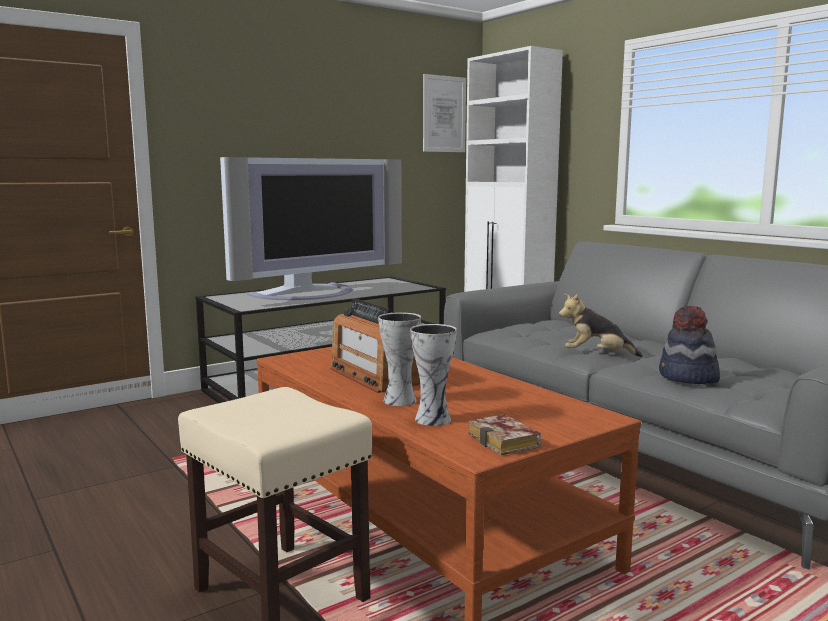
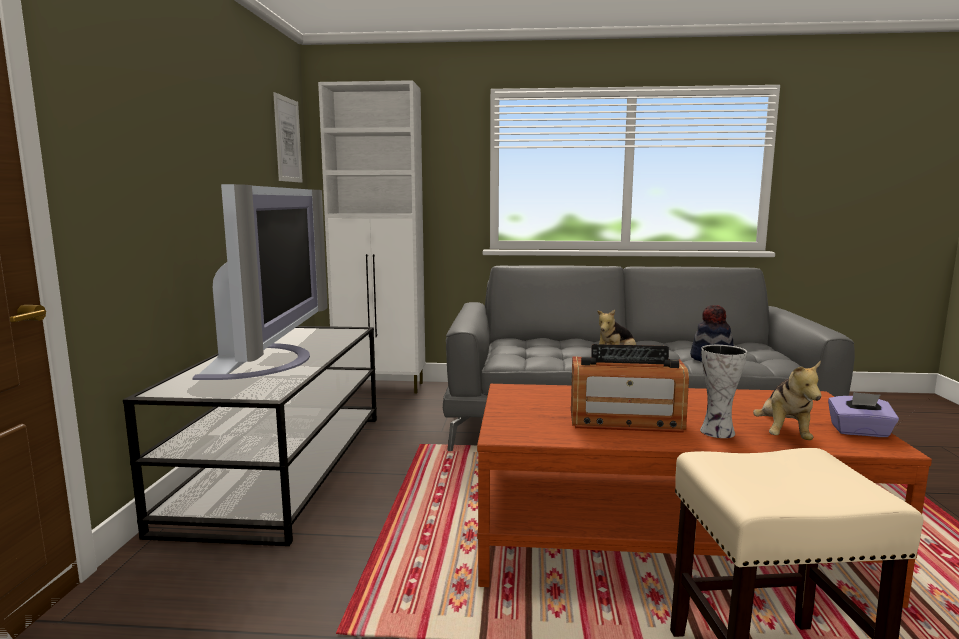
camera: 50 degrees left, 0 degrees up
(434, 419) = (783, 435): vase -> plush toy
(506, 442) = (860, 432): book -> purple tissue box

